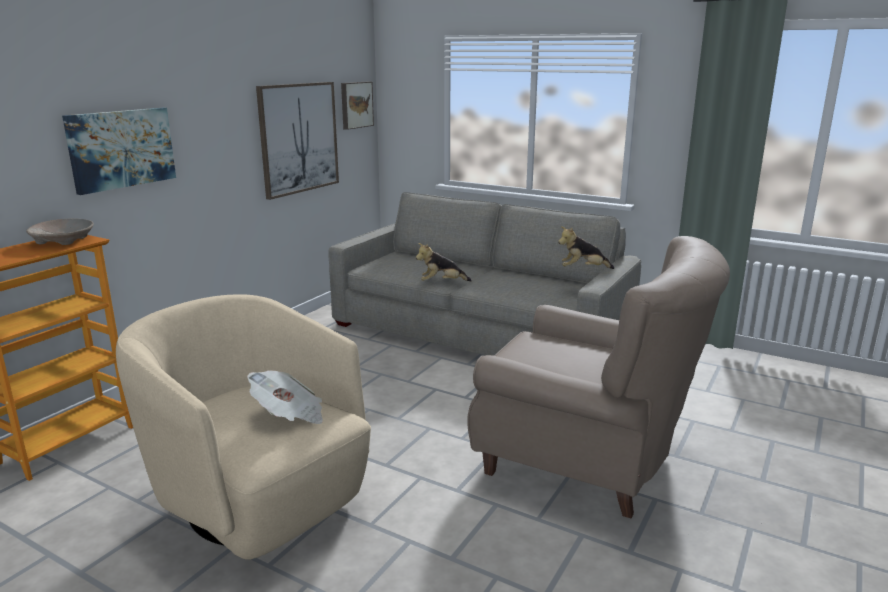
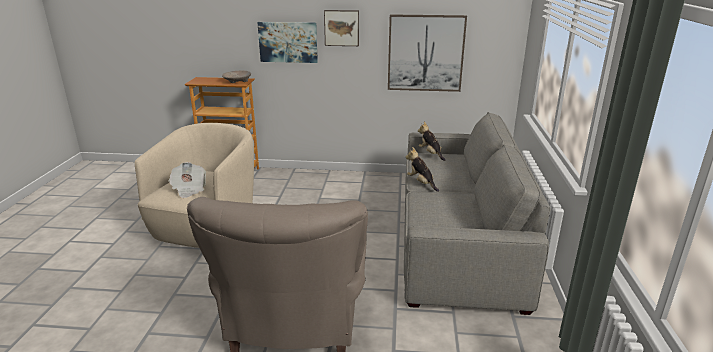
camera: 65 degrees right, 5 degrees up
(355, 105) = (496, 35): picture -> picture (341, 28)
(583, 270) = (465, 219): plush toy -> plush toy (430, 154)

